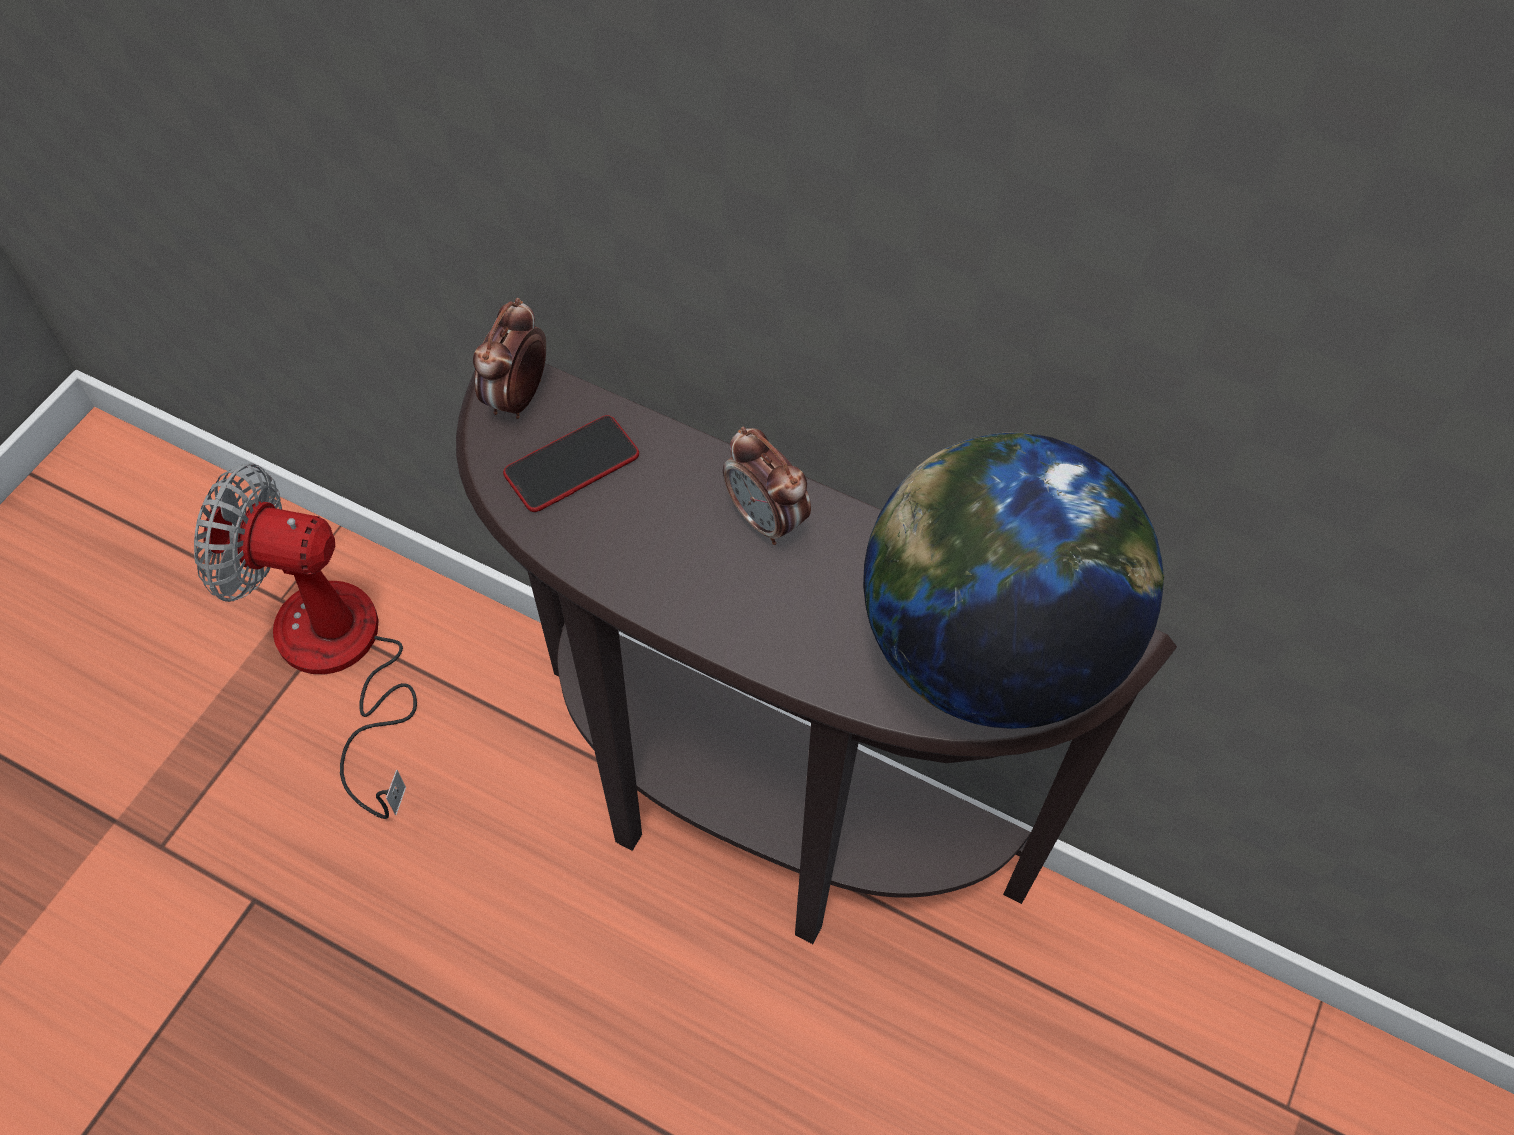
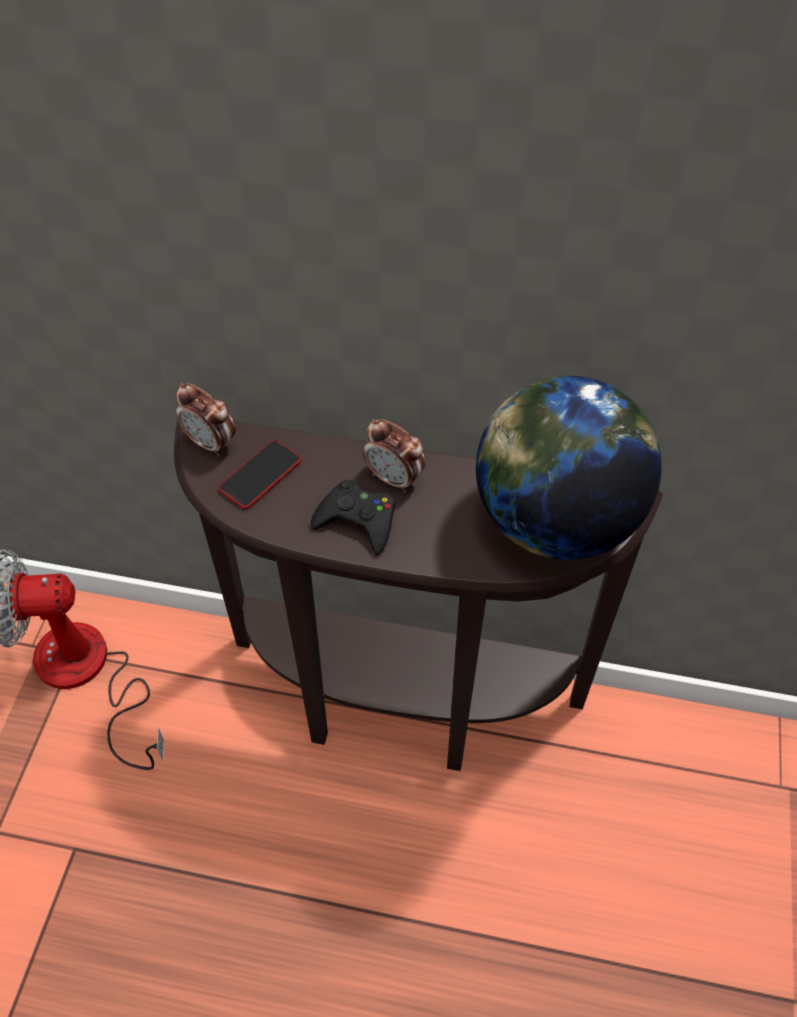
camera: 15 degrees left, 5 degrees down
(517, 398) = (211, 443): alarm clock -> alarm clock turned 60 degrees counterclockwise
(689, 572) = (358, 521): none -> black game controller

